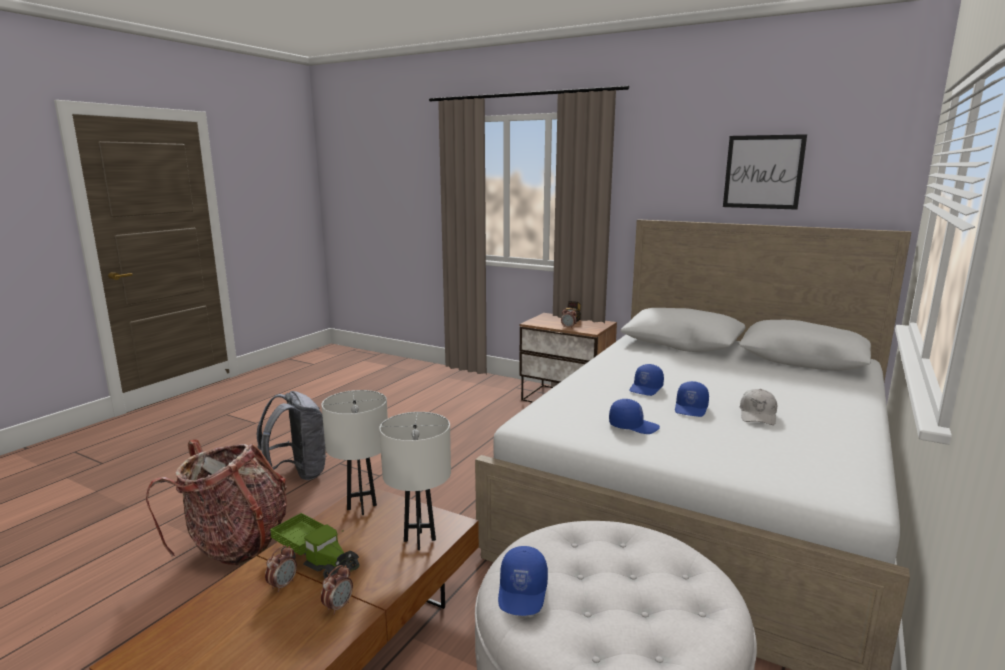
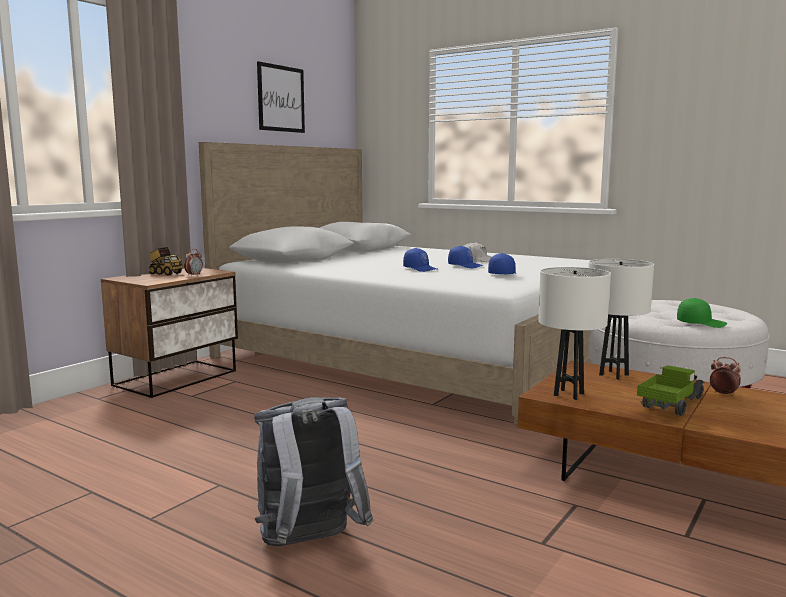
camera: 85 degrees left, 5 degrees down
(236, 544) = (528, 568): backpack -> none
(283, 585) = (717, 413): alarm clock -> none
(523, 592) = (700, 323): blue cap -> green cap

